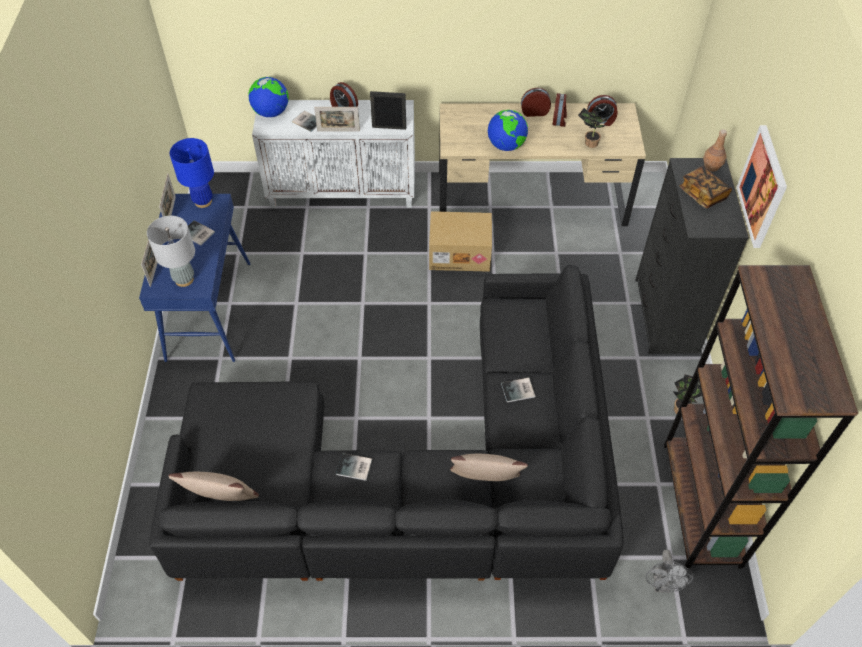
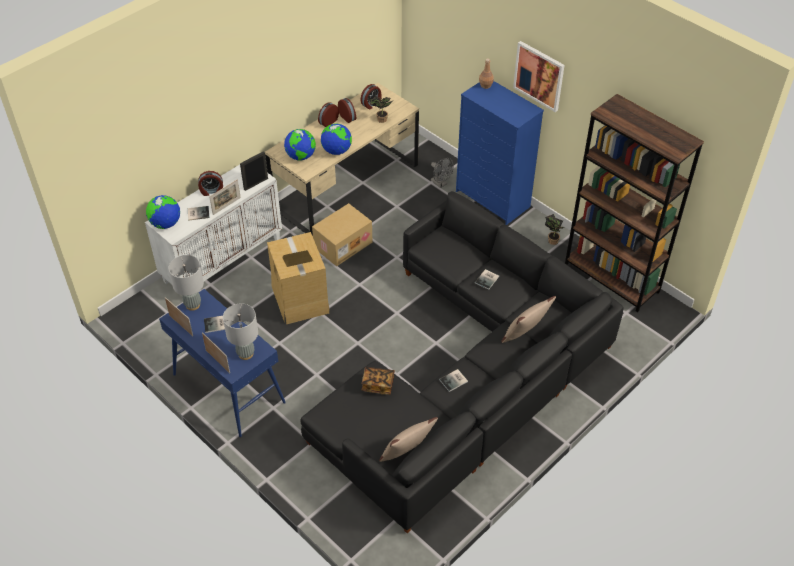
camera: 45 degrees left, 5 degrees down
(203, 201) = (193, 305): blue table lamp -> grey table lamp
(361, 276) = (300, 299): none -> cardboard box
(466, 129) = (301, 156): none -> globe
(662, 584) = (636, 328): grey fan -> grey fan (440, 183)
(666, 316) = (493, 199): black dresser -> blue dresser
(703, 194) = (499, 102): book -> book (378, 385)

